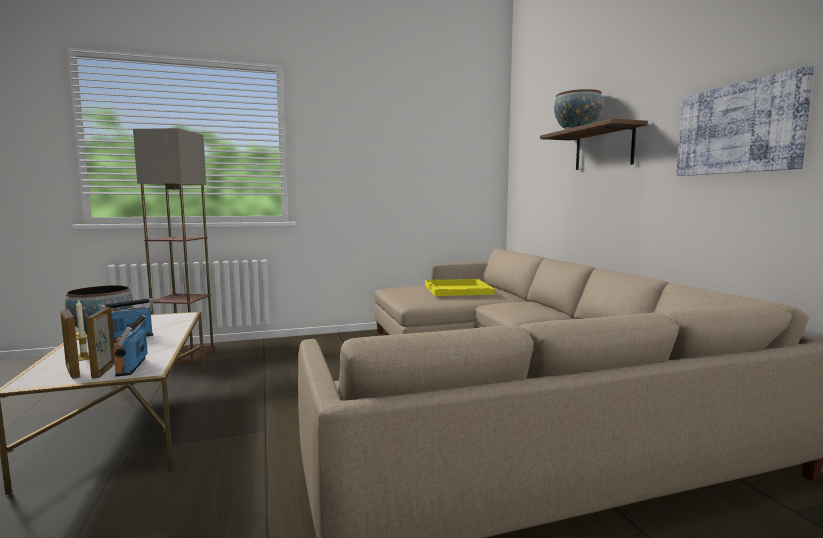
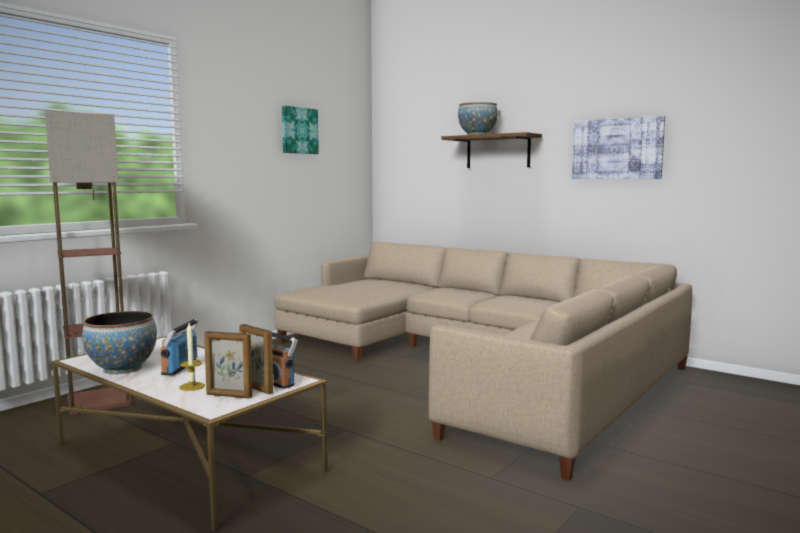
camera: 35 degrees left, 0 degrees up
(414, 141) = (299, 130): none -> picture
(458, 289) = (369, 284): yellow tray -> none

